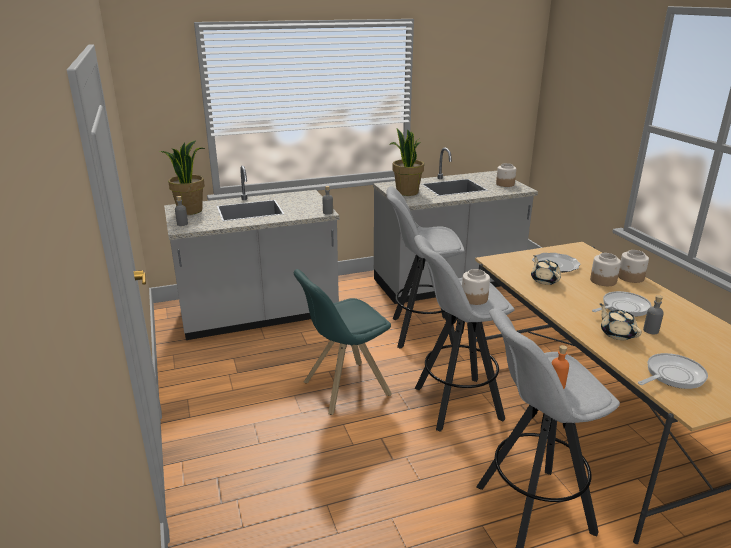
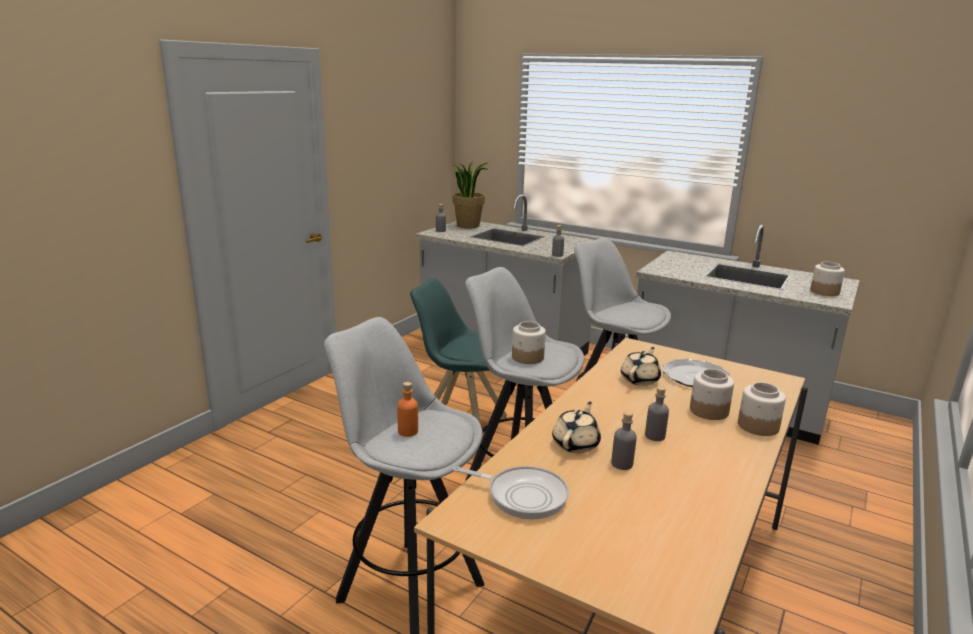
camera: 50 degrees right, 5 degrees down
(406, 192) = (677, 264): potted plant -> none
(623, 307) = (655, 436): frying pan -> grey bottle

